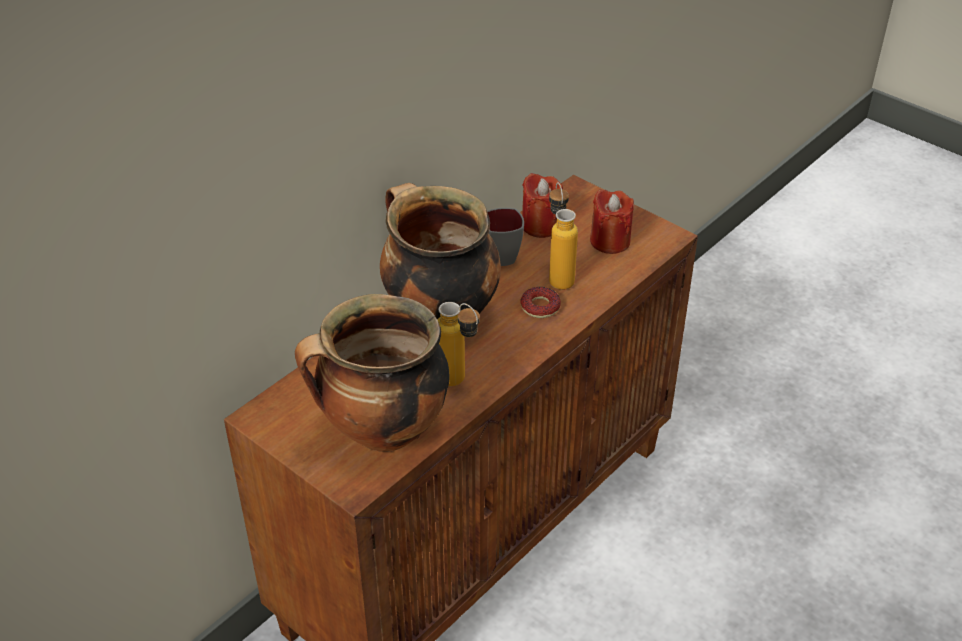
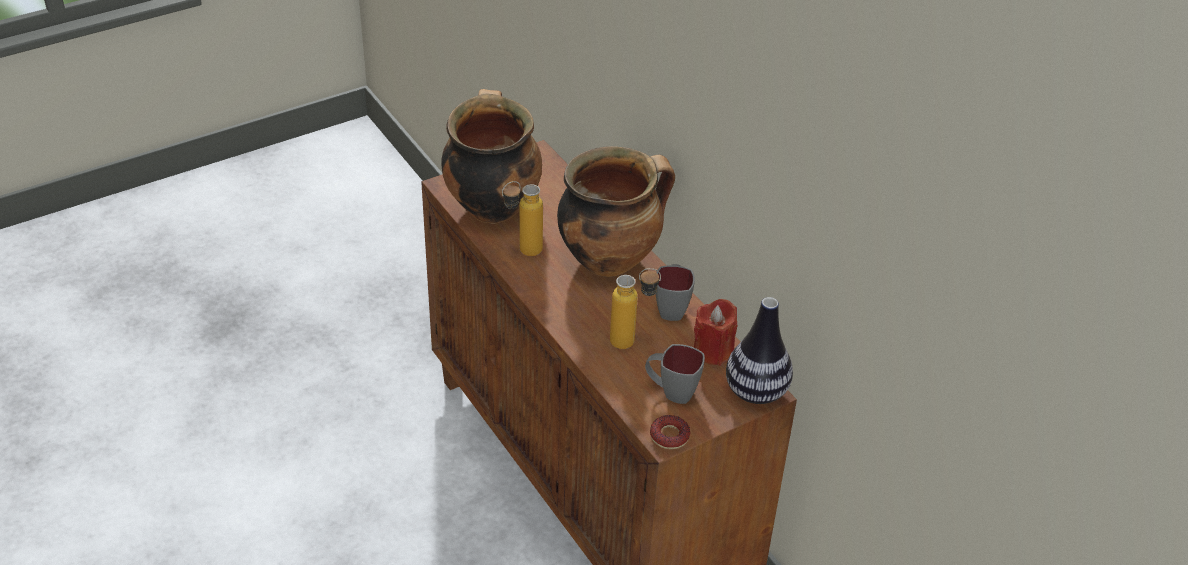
camera: 105 degrees right, 0 degrees up
(540, 307) = (594, 319): donut -> donut (669, 436)
(579, 195) = (755, 391): none -> vase
(610, 241) = (671, 392): red candle -> grey mug

